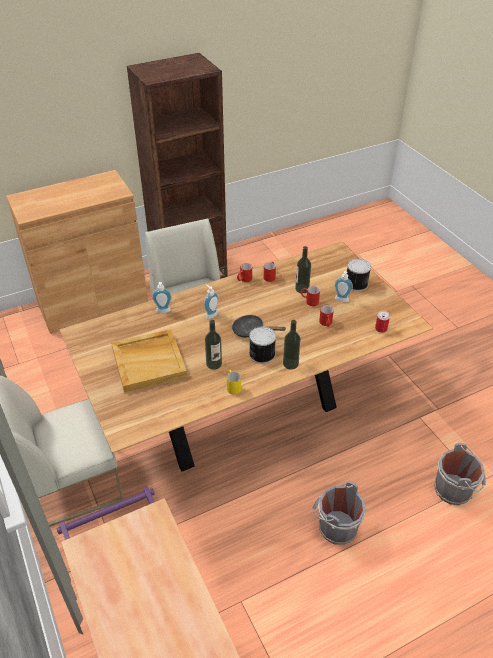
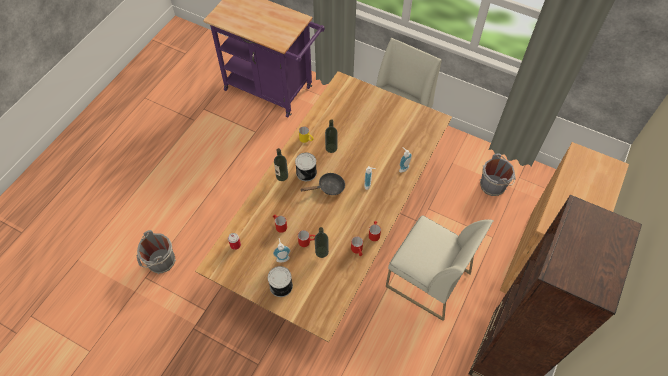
camera: 145 degrees right, 15 degrees up
(149, 361) = (372, 127): beige tray -> none
(335, 527) = (226, 194): grey bucket -> grey bucket (493, 185)

